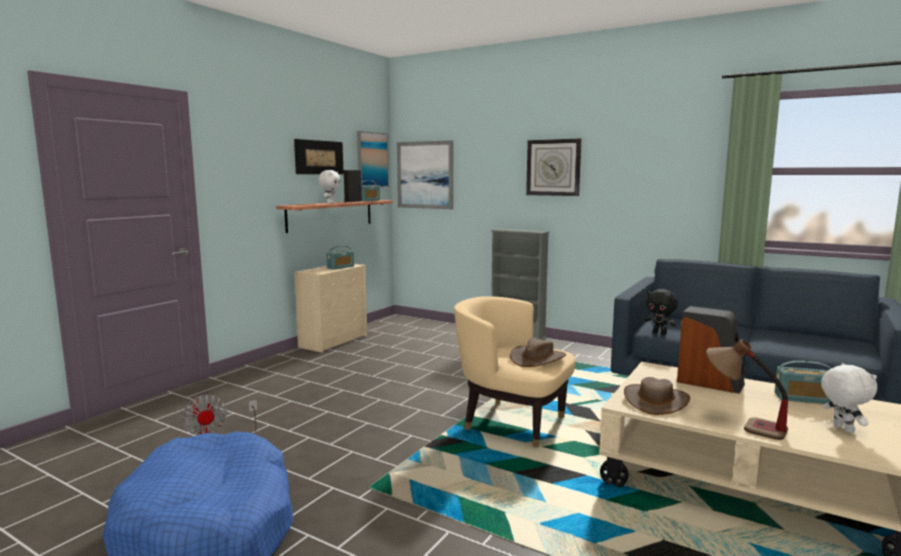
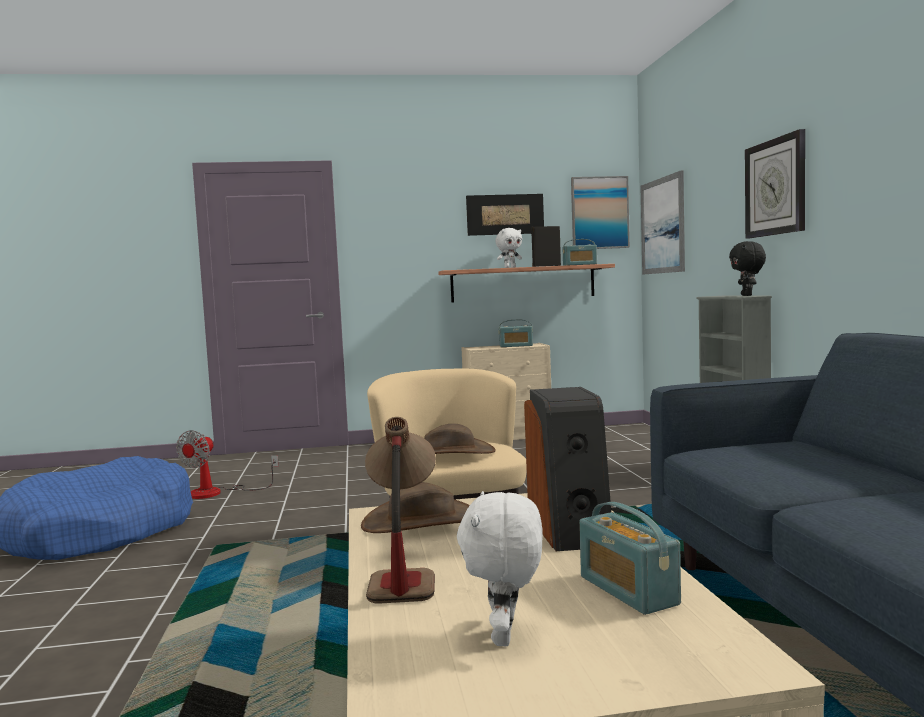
camera: 50 degrees right, 5 degrees down
(660, 332) = (702, 457): black plush toy -> black plush toy (747, 295)
(842, 429) = (506, 637): white plush toy -> white plush toy turned 150 degrees clockwise

